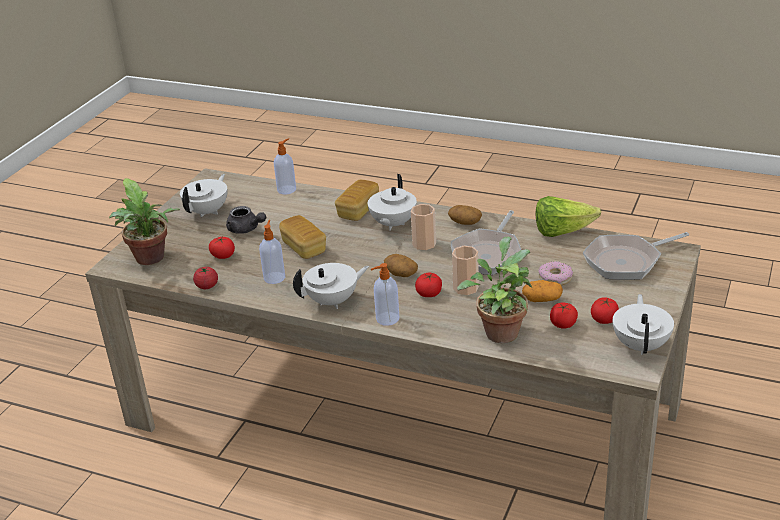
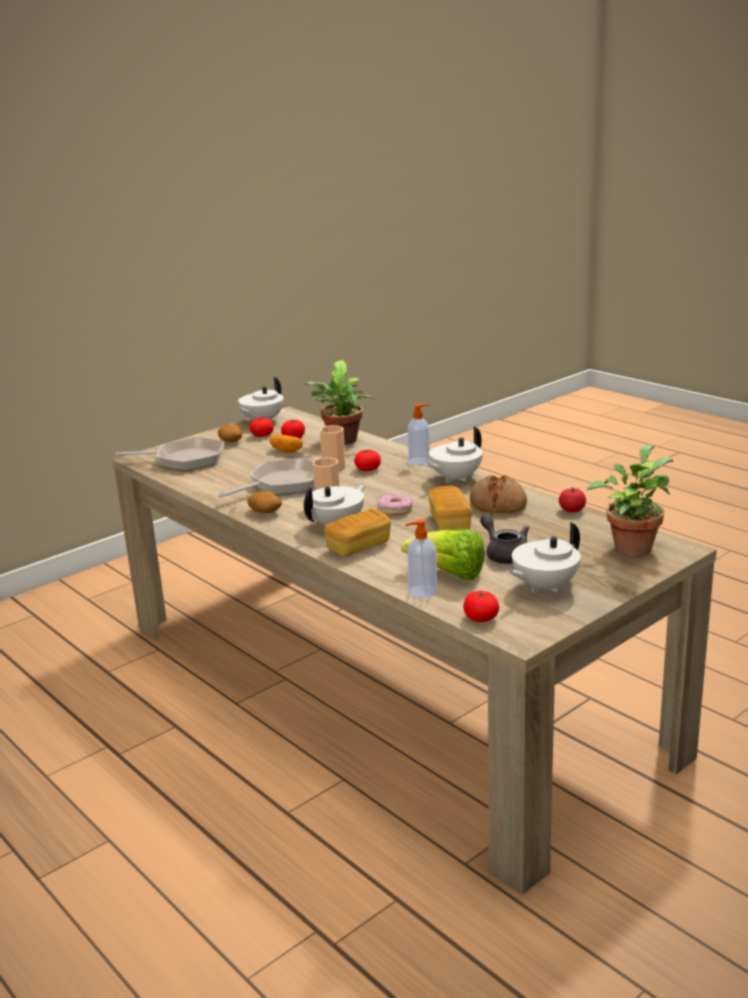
camera: 155 degrees left, 10 degrees down
(223, 255) = (543, 533): tomato -> tomato (481, 617)
(274, 277) = (498, 504): soap dispenser -> bread
(333, 301) = (455, 478): white teapot -> white teapot turned 45 degrees counterclockwise
(400, 273) = (376, 485): potato -> potato (231, 441)
(555, 278) = (256, 460): donut -> donut (395, 510)
(562, 231) = (195, 487): lettuce -> lettuce (449, 574)

